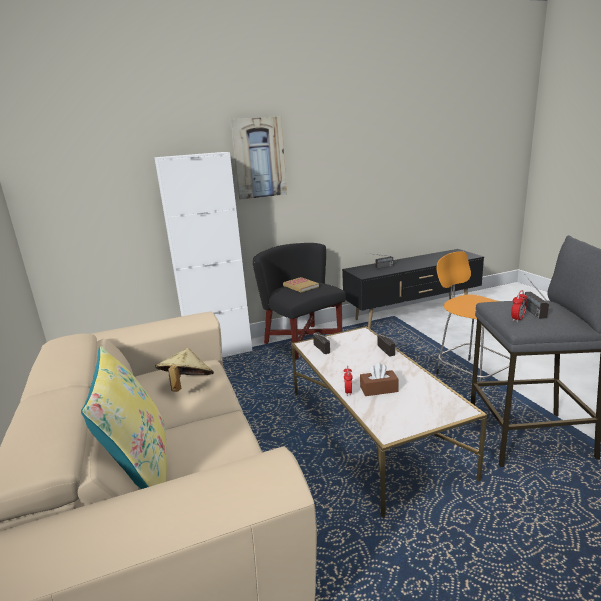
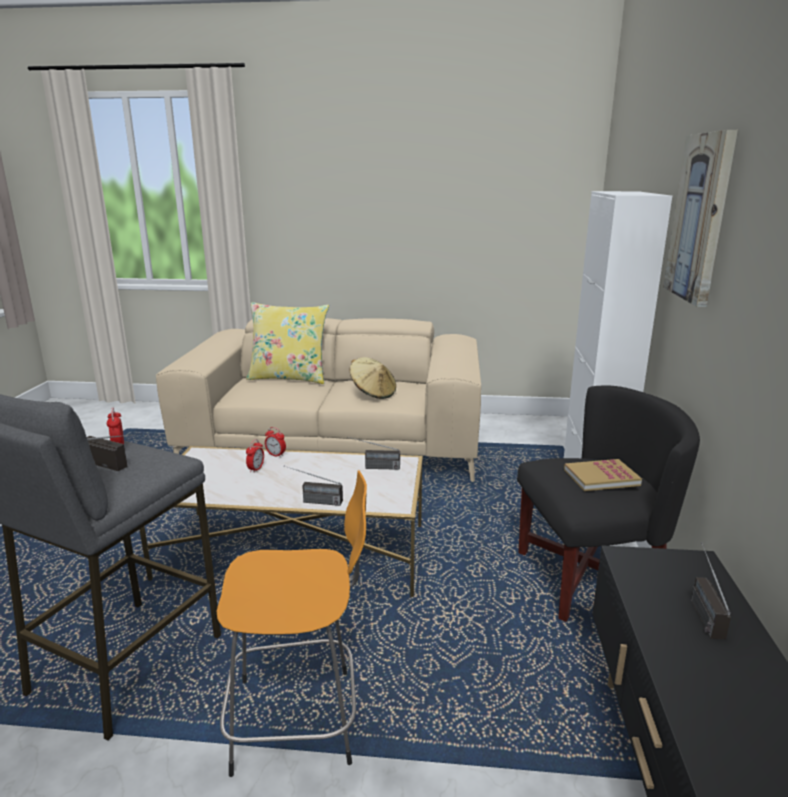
camera: 115 degrees right, 0 degrees up
(379, 389) = (256, 469): brown tissue box -> alarm clock

